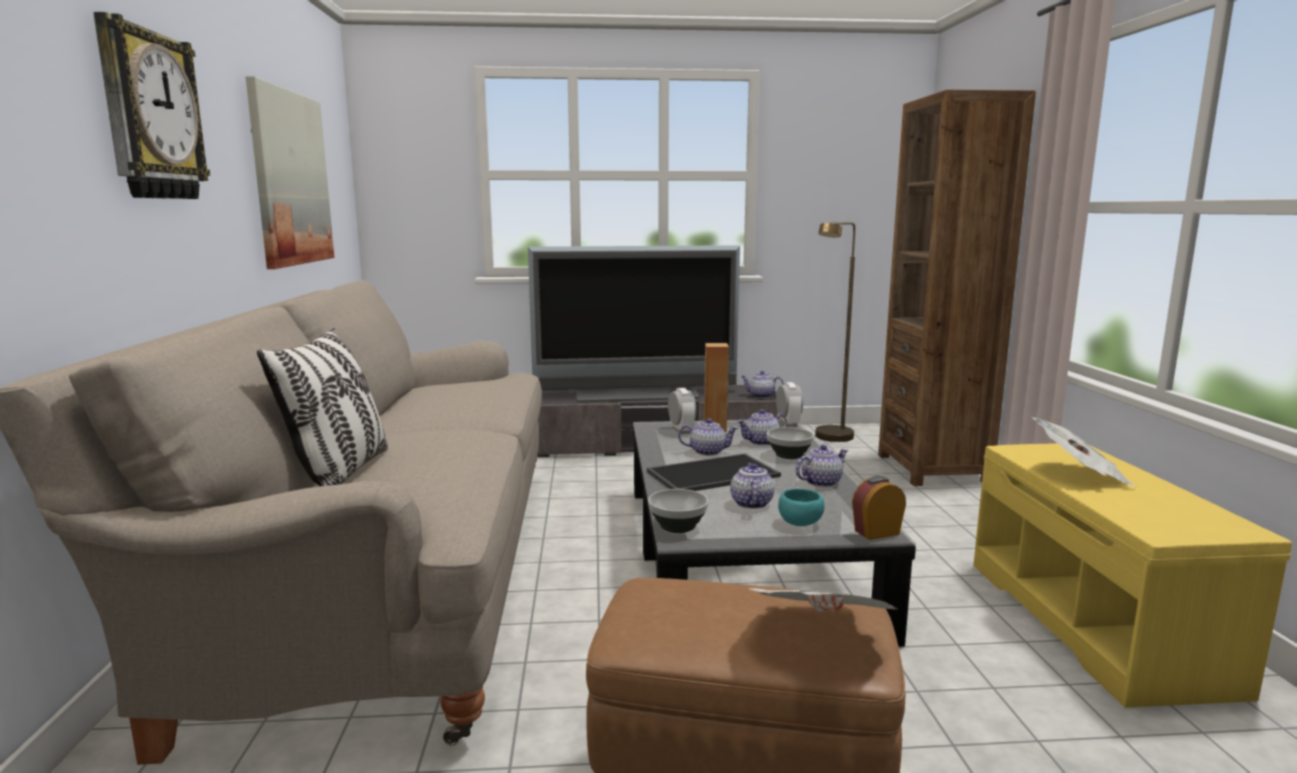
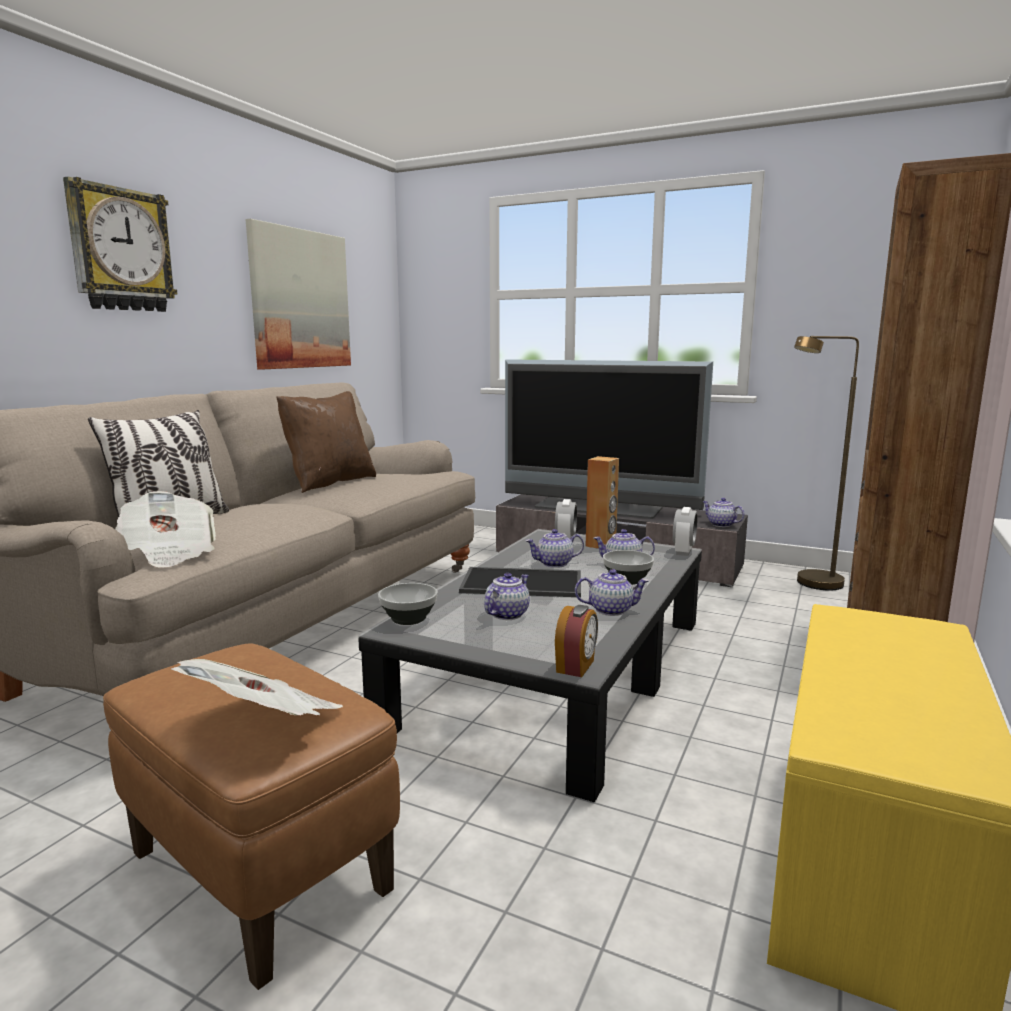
camera: 30 degrees right, 0 degrees up
(427, 401) = (329, 482): none -> brown pillow
(708, 452) = (554, 564): teapot -> teapot turned 135 degrees clockwise
(801, 523) = (519, 641): turquoise bowl -> none
(876, 532) = (576, 666): alarm clock -> alarm clock turned 105 degrees clockwise
(1080, 475) = (867, 657): newspaper -> newspaper (170, 553)

